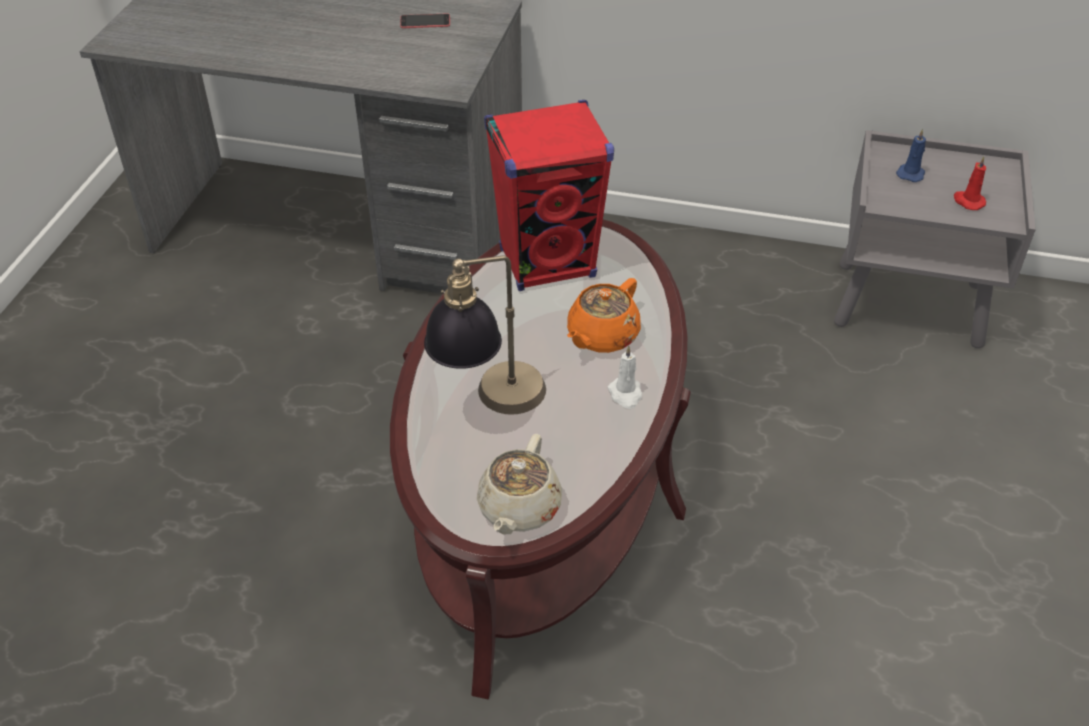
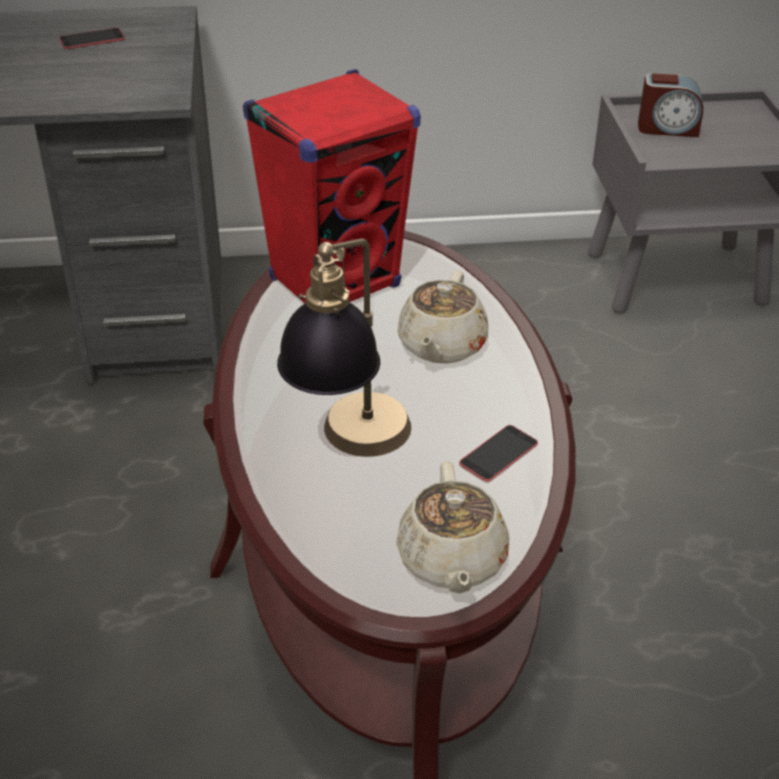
camera: 20 degrees left, 5 degrees down
(597, 435) = (498, 454): none -> phone
(601, 336) = (441, 346): orange teapot -> beige teapot
(625, 394) = (504, 401): white candle -> none
(910, 173) = (667, 128): blue candle -> alarm clock
(968, 201) = (738, 143): red candle -> none

